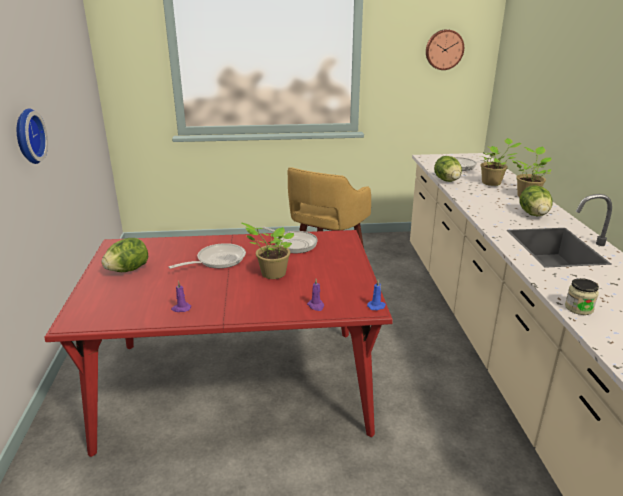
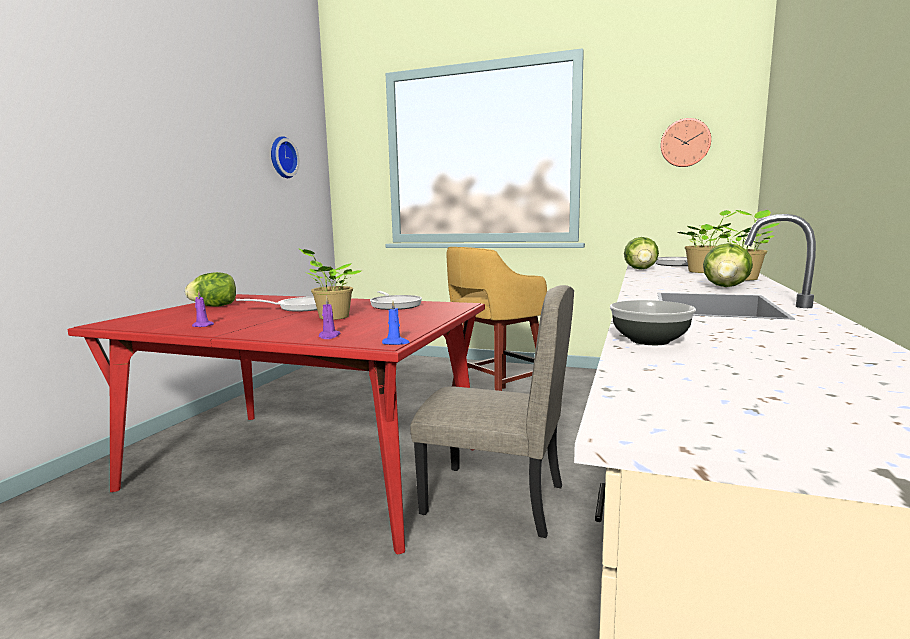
camera: 25 degrees right, 15 degrees down
(27, 136) = (192, 191): wall clock -> wall clock (282, 157)
(394, 377) = (493, 500): none -> beige chair
(579, 308) = (650, 340): jar -> bowl

